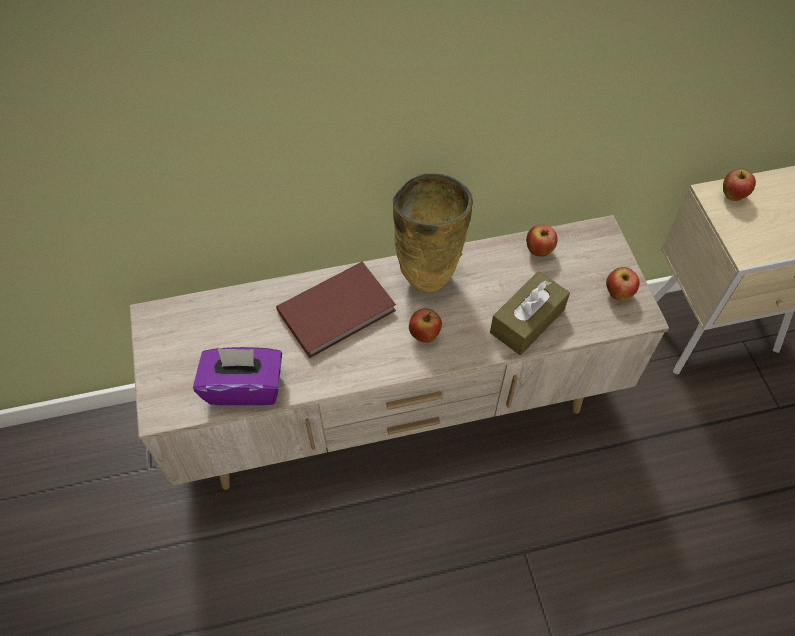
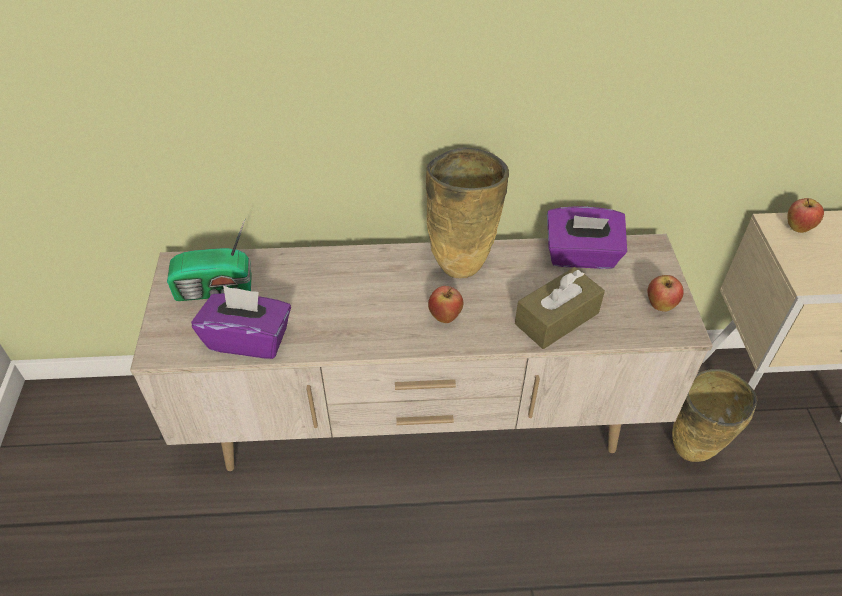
camera: 10 degrees right, 10 degrees down
(198, 338) = (216, 290): none -> radio
(339, 312) = (362, 284): brown book -> none
(539, 251) = (581, 256): apple -> purple tissue box
(645, 401) = (690, 452): none -> beige vase

